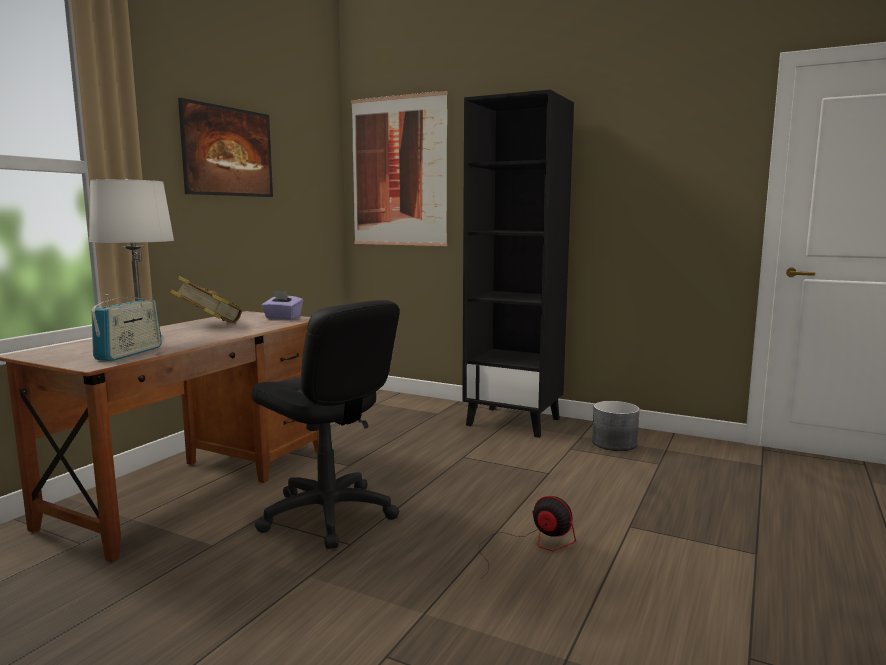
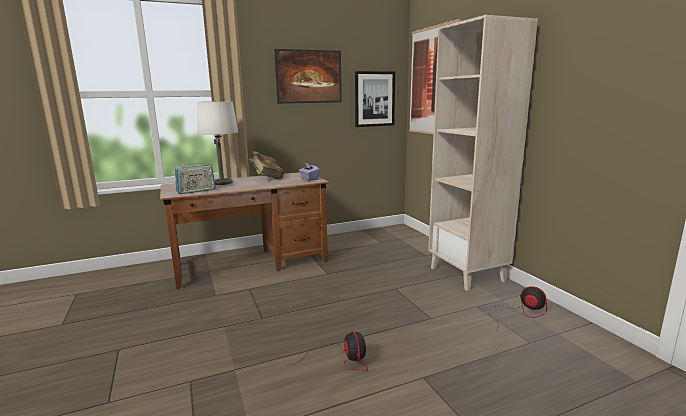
camera: 40 degrees right, 5 degrees up
(310, 195) = (374, 99): none -> picture
(327, 515) = (276, 298): black office chair -> none
(514, 422) = (468, 274): black bookcase -> beige bookcase
(614, 443) = (519, 314): grey planter -> fan

